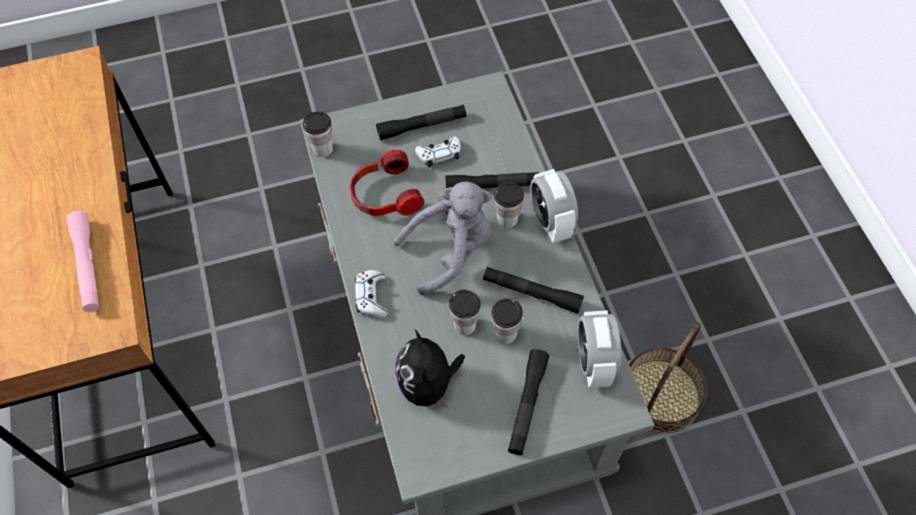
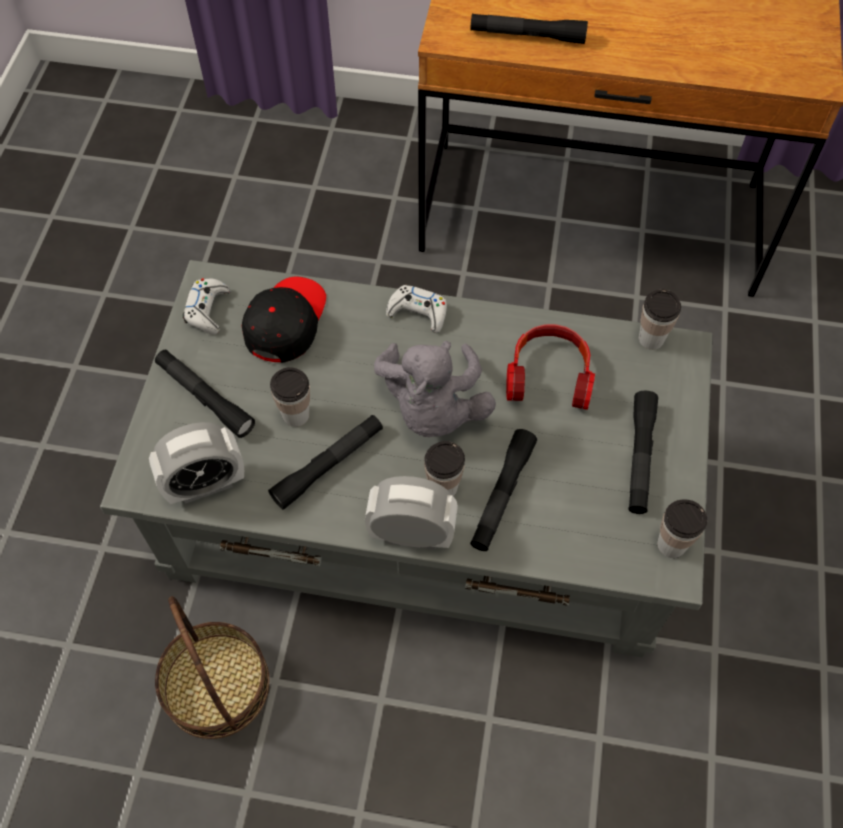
camera: 115 degrees right, 0 degrees up
(87, 266) = (527, 36): pink flashlight -> black flashlight
(428, 385) = (285, 322): plush toy -> black cap
(439, 154) = (583, 457): white game controller -> white game controller (207, 310)
(465, 325) = (331, 382): cup -> cup (671, 544)
(594, 362) = (205, 484): alarm clock -> alarm clock turned 135 degrees clockwise

